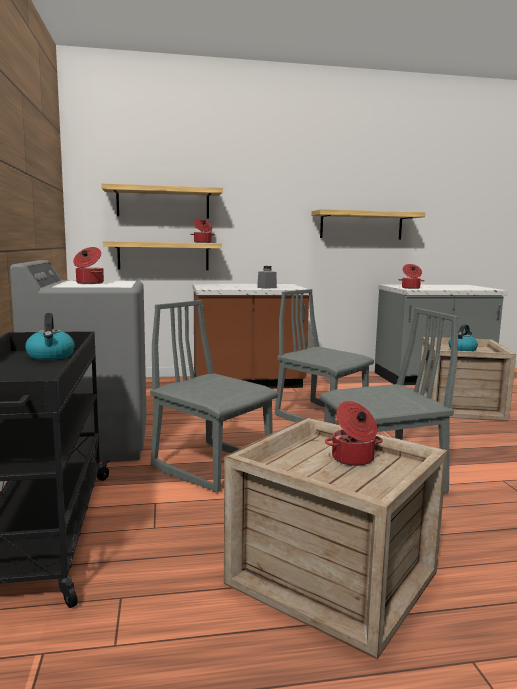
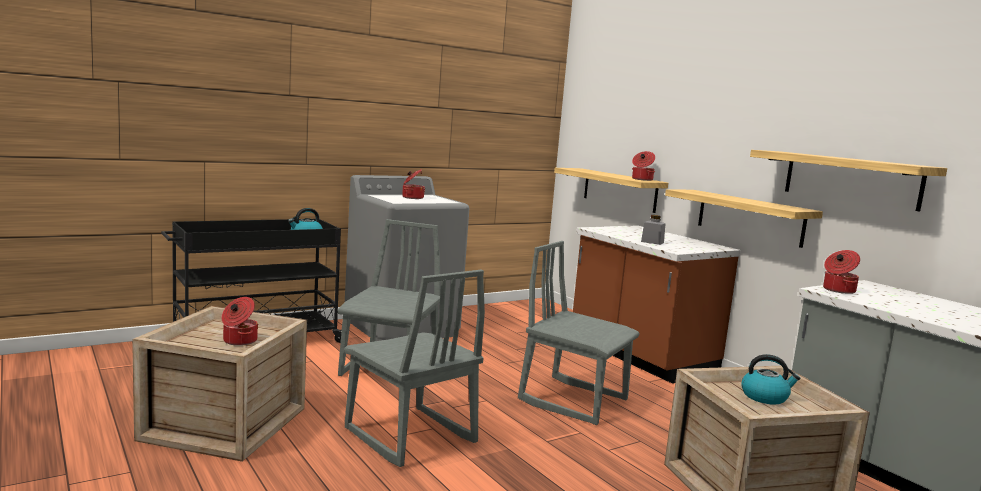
camera: 65 degrees right, 0 degrees up
(163, 203) = (626, 132): shelf -> shelf (749, 217)
(322, 416) = (574, 400): grey chair -> grey chair turned 75 degrees counterclockwise

